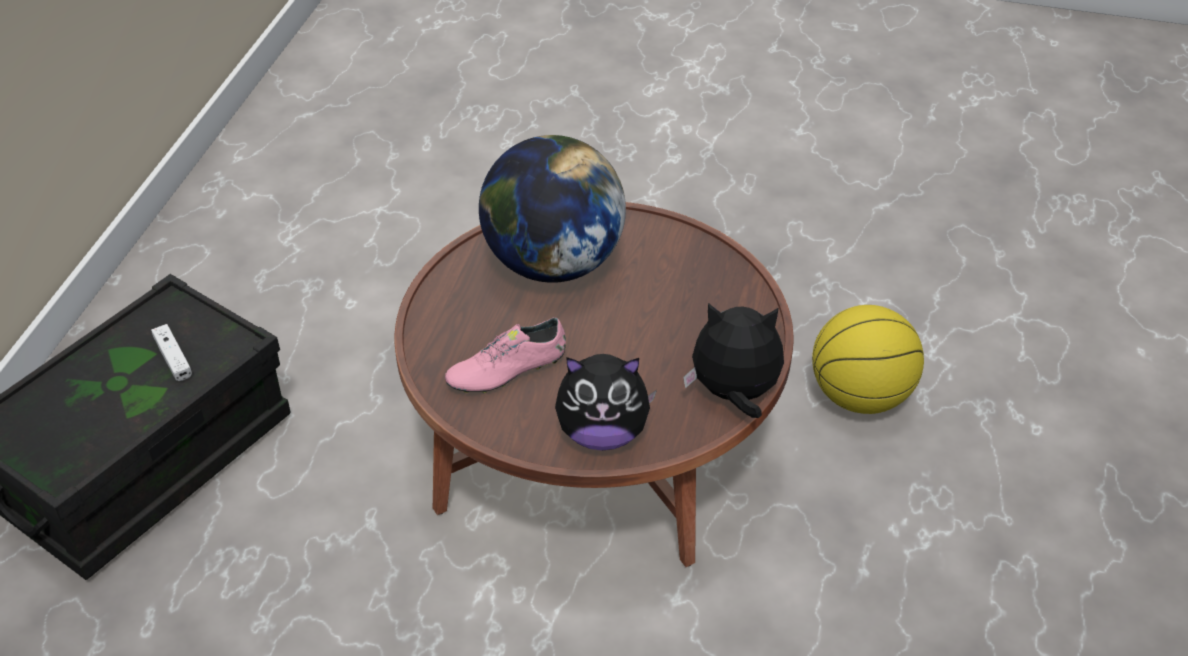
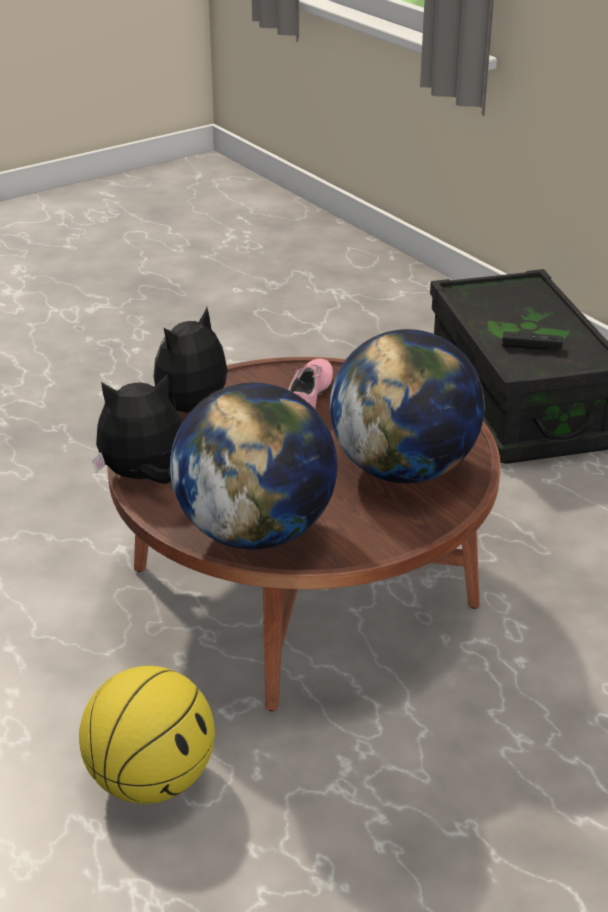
camera: 130 degrees right, 10 degrees down
(173, 358) = (531, 347): white game controller -> black game controller
(723, 287) = (255, 532): none -> globe
(734, 395) = (143, 477): plush toy -> plush toy turned 150 degrees counterclockwise

